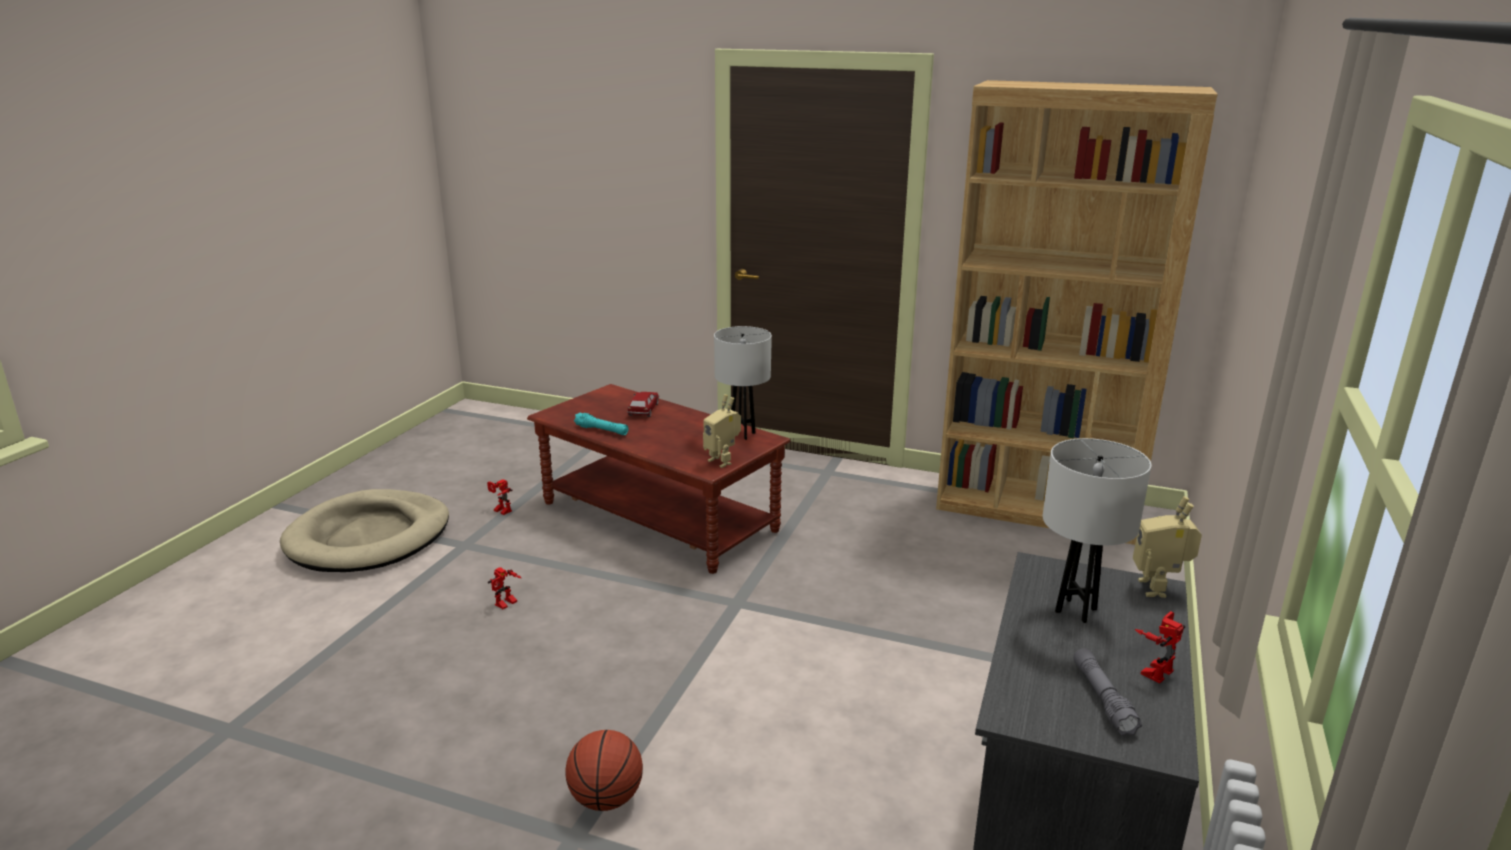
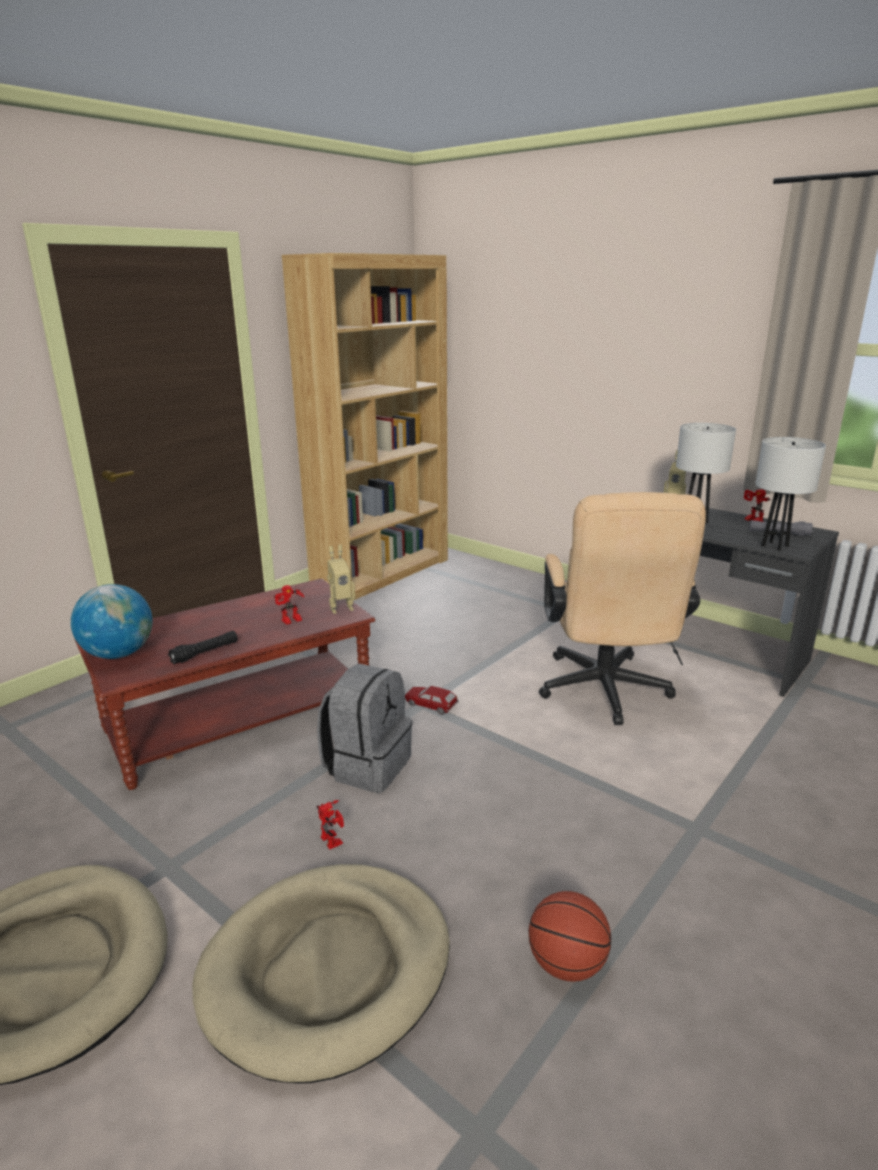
camera: 70 degrees left, 0 degrees up
(368, 636) = (327, 970): none -> beige dog bed
(500, 511) = (109, 829): toy robot -> toy robot (291, 621)
(587, 404) = (119, 654): none -> globe
(601, 430) = (205, 653): turquoise flashlight -> black flashlight
(606, 799) = (656, 807): basketball -> basketball (566, 964)
(614, 596) = (367, 766): none -> grey backpack
(644, 409) = (178, 626): toy car -> toy car (430, 705)
(742, 434) = (294, 593): white table lamp -> white table lamp (775, 546)
(842, 736) = (605, 694): none -> beige office chair

